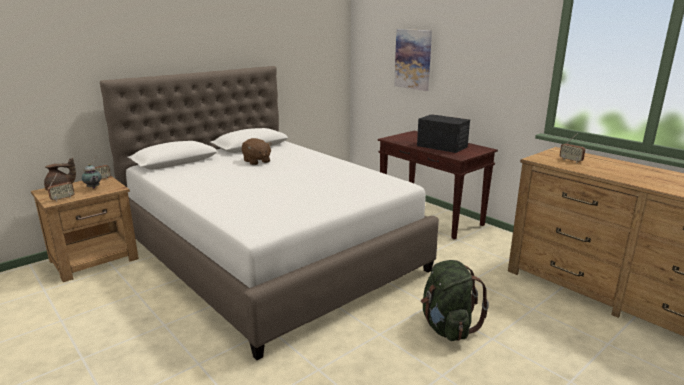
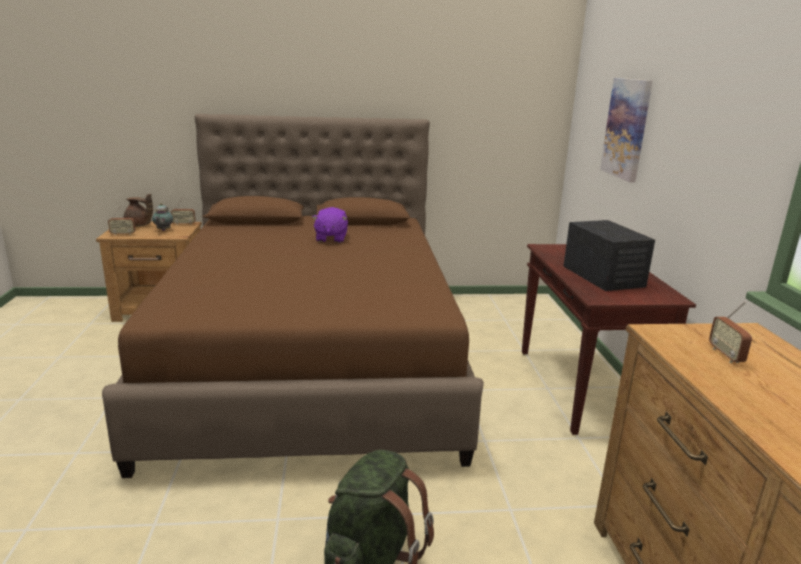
camera: 35 degrees right, 0 degrees up
(256, 161) = (330, 238): brown plush toy -> purple plush toy
(270, 253) = (312, 361): white bed -> brown bed

